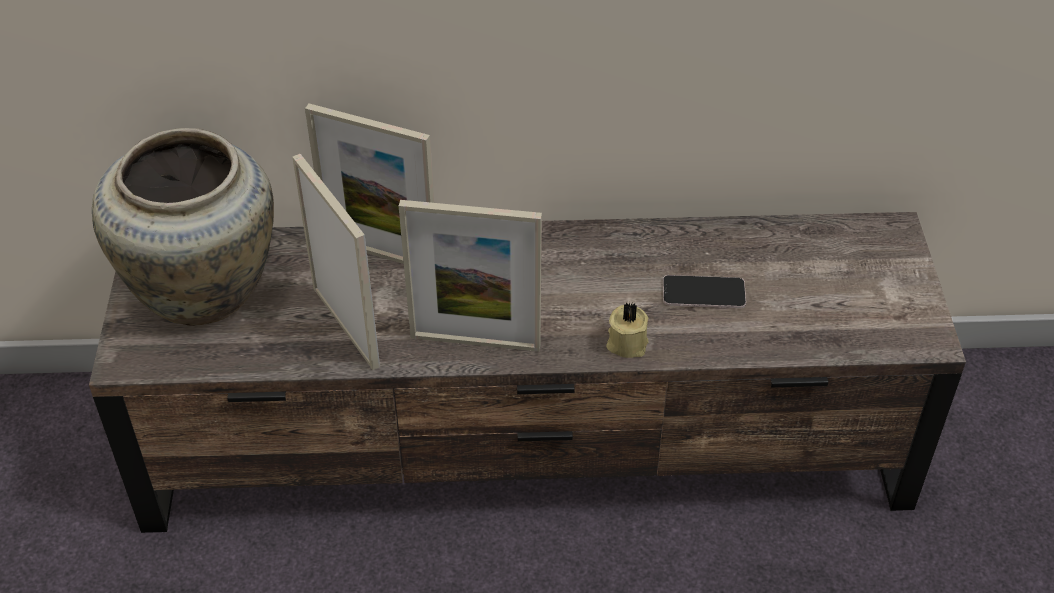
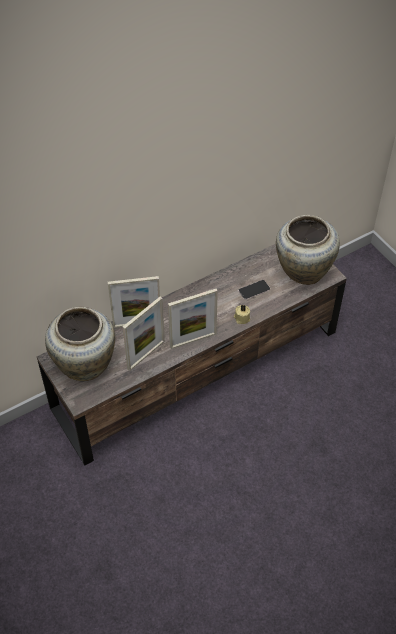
camera: 30 degrees left, 5 degrees up
(346, 327) = (146, 355): picture frame -> picture frame turned 105 degrees clockwise
(859, 298) = (302, 270): none -> beige vase

